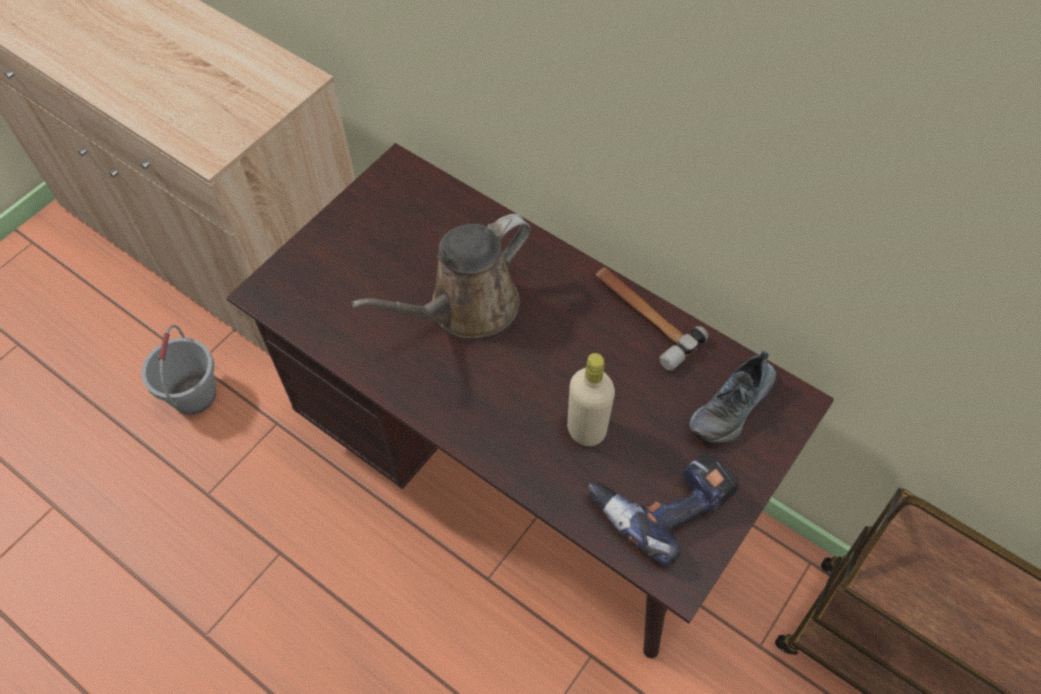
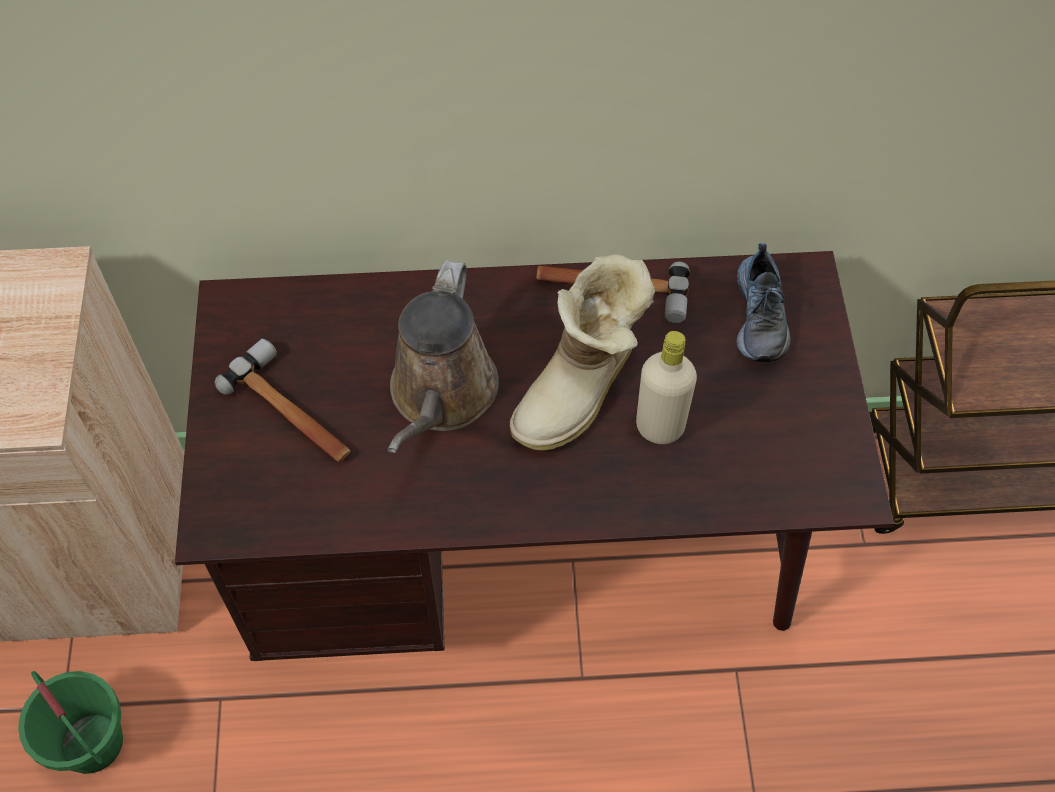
camera: 40 degrees left, 0 degrees up
(193, 394) = (91, 743): grey bucket -> green bucket
(371, 256) = (293, 412): none -> hammer
(558, 368) = (582, 390): none -> boot
(662, 502) = (782, 441): power drill -> none

